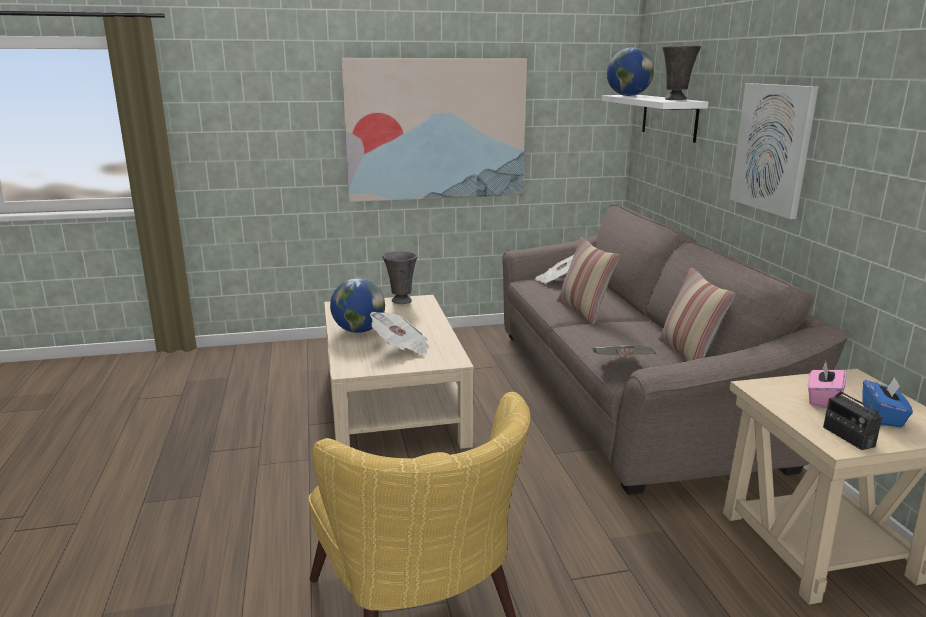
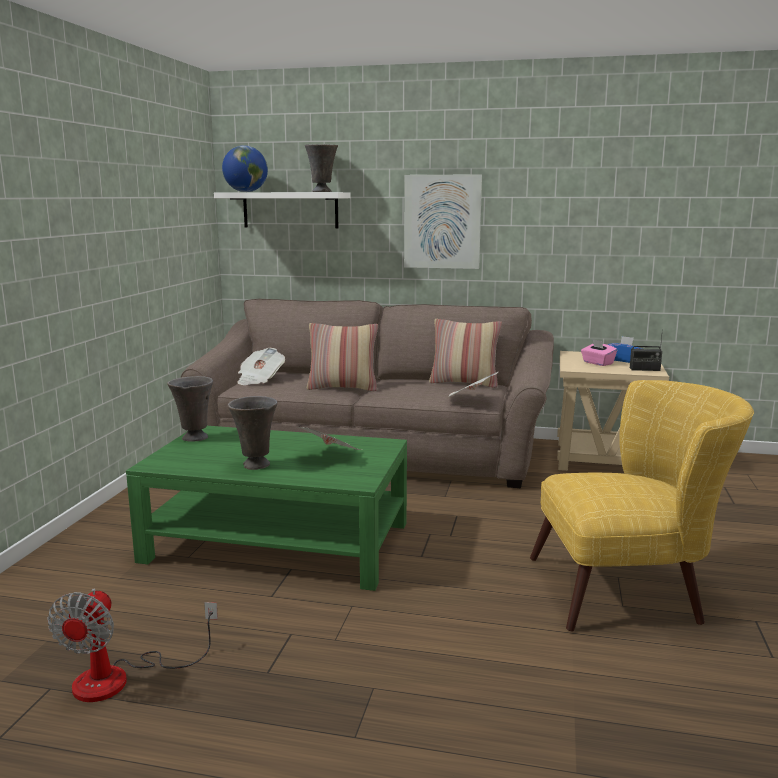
camera: 65 degrees left, 5 degrees down
(194, 409) = (120, 678): none -> fan
(359, 330) = (255, 465): globe -> grey vase
(393, 403) = (279, 542): beige coffee table -> green coffee table
(436, 129) = (103, 234): picture -> none

